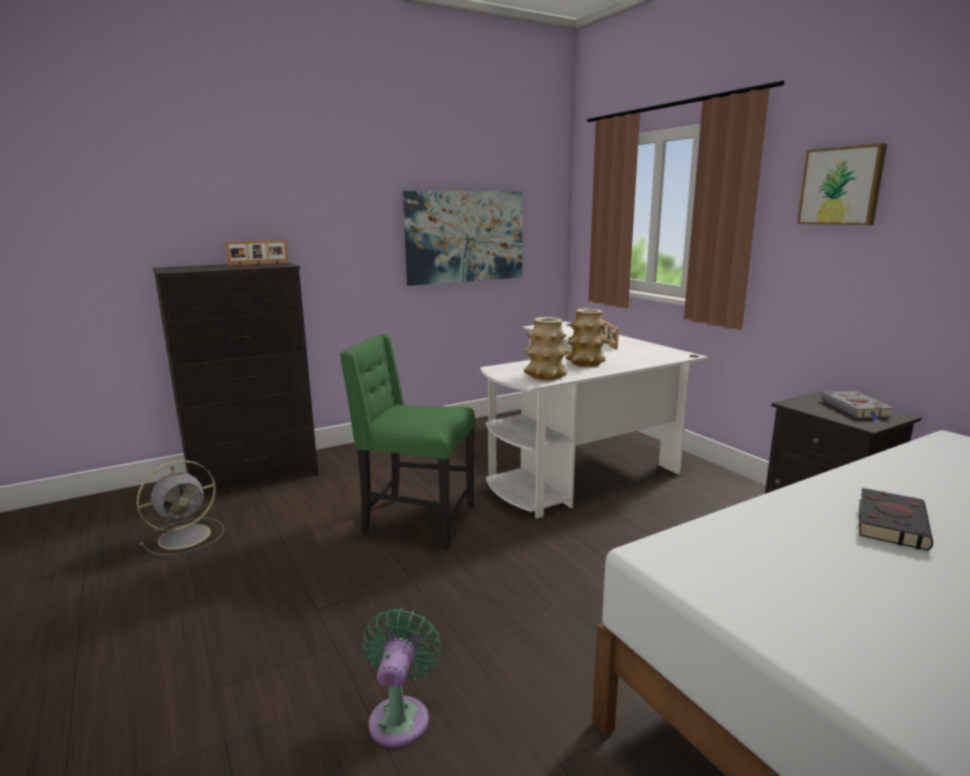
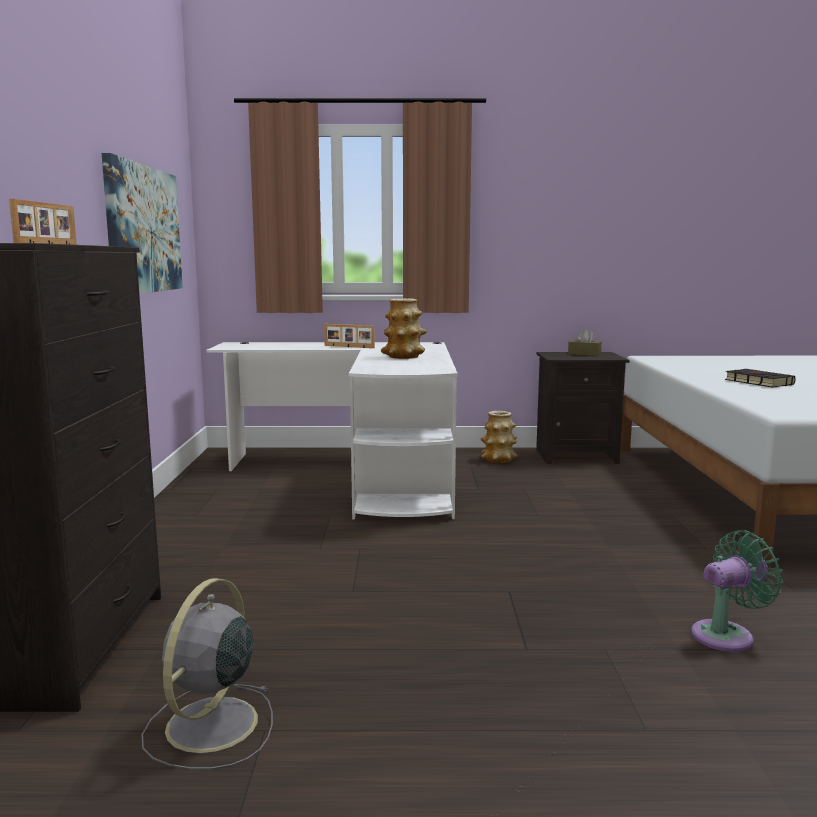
camera: 60 degrees left, 5 degrees down
(187, 536) = (209, 727): grey fan -> grey fan turned 150 degrees counterclockwise
(400, 716) = (727, 635): green fan -> green fan turned 120 degrees clockwise
(416, 521) = (390, 566): green chair -> none
(545, 376) = (425, 366): vase -> vase (498, 460)
(841, 186) = (532, 188): picture -> none
(856, 409) = (584, 354): grey book -> brown tissue box

